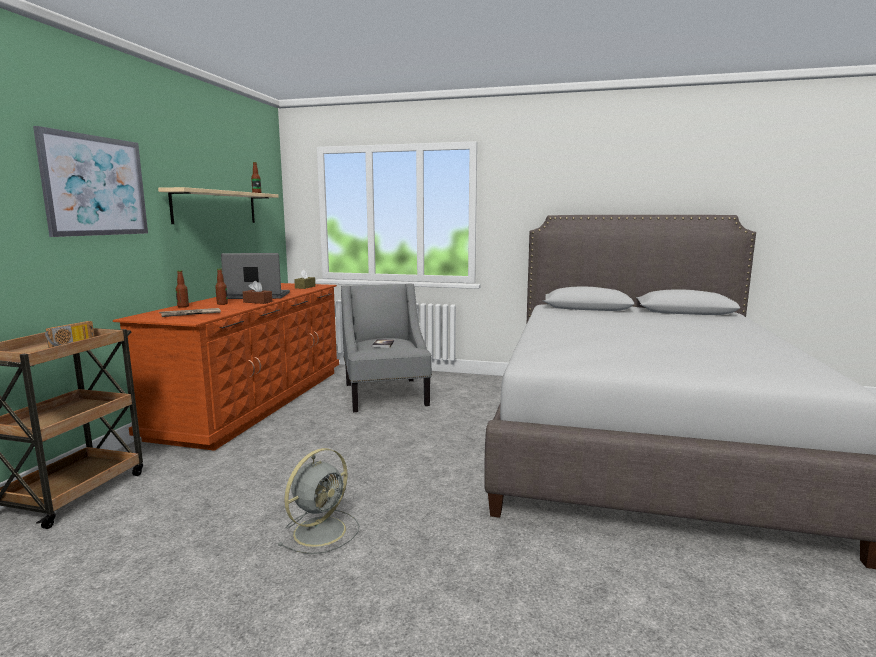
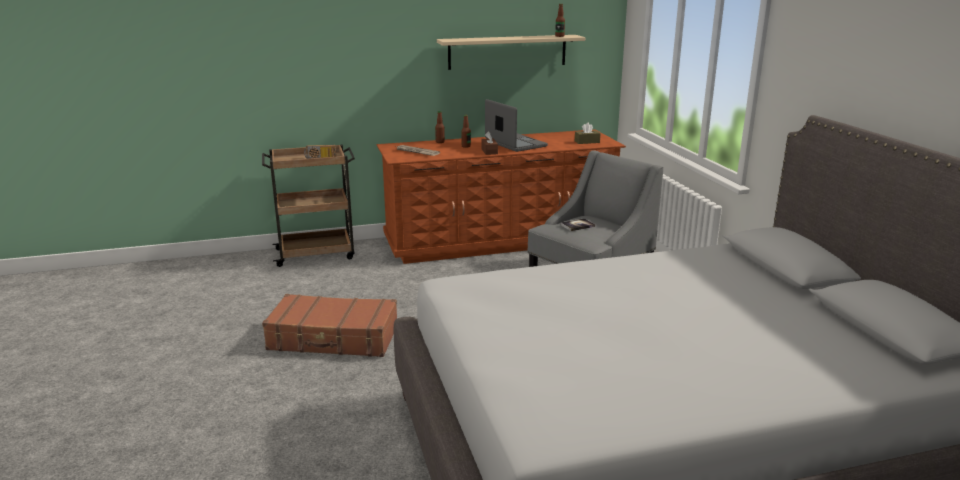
camera: 60 degrees right, 10 degrees up
(95, 186) = (374, 43): picture -> none
(321, 530) = (333, 339): grey fan -> brown suitcase

